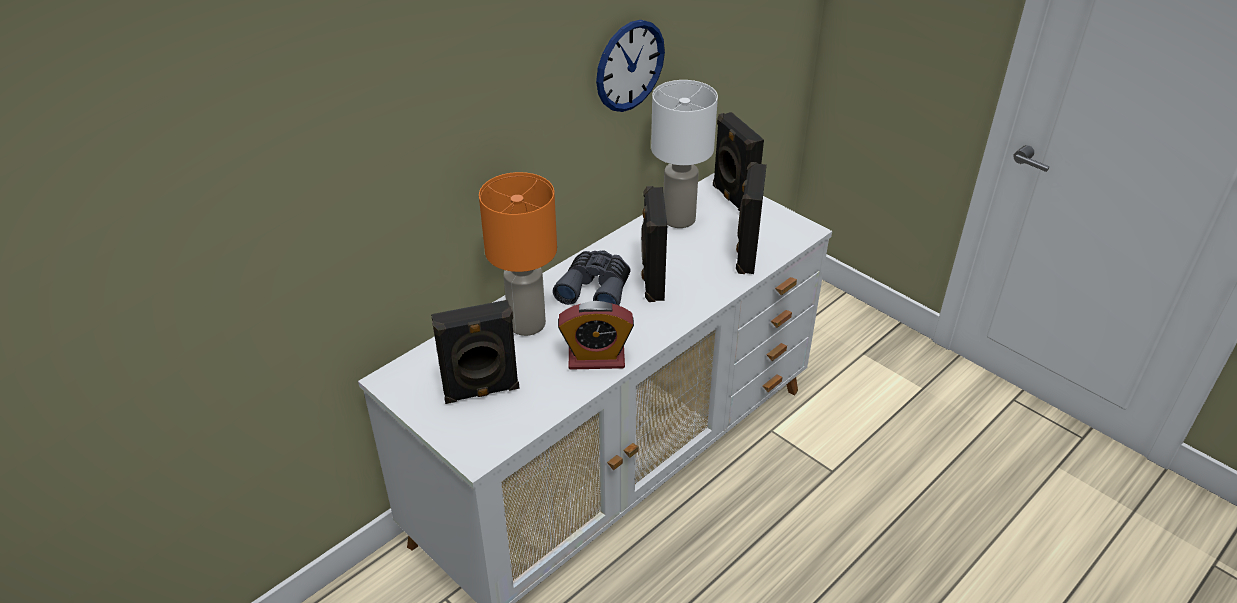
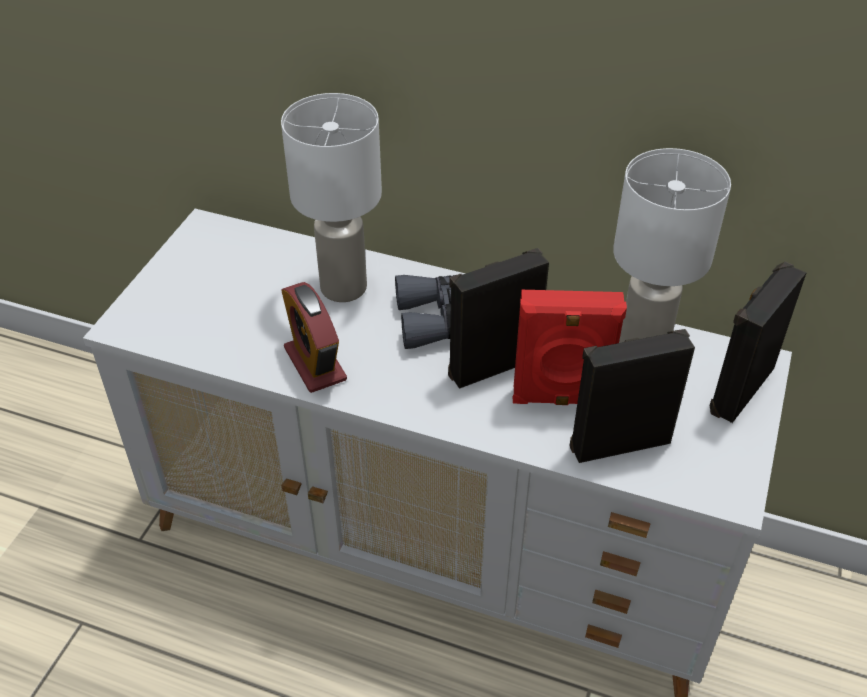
camera: 65 degrees right, 5 degrees up
(481, 392) = (216, 295): black speaker -> none
(527, 325) = (342, 288): orange table lamp -> white table lamp
(630, 66) = (648, 93): wall clock -> none
(699, 264) = (560, 399): none -> red speaker

